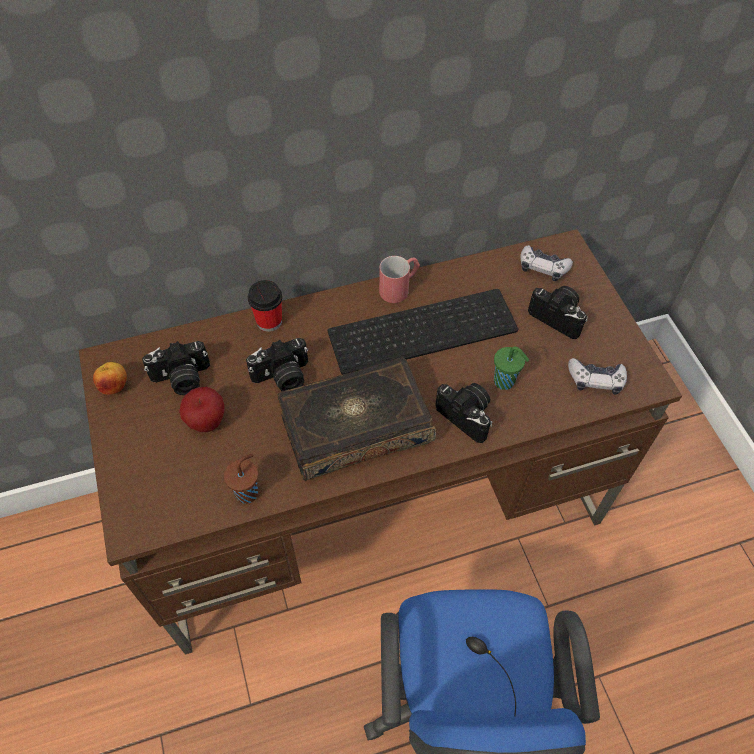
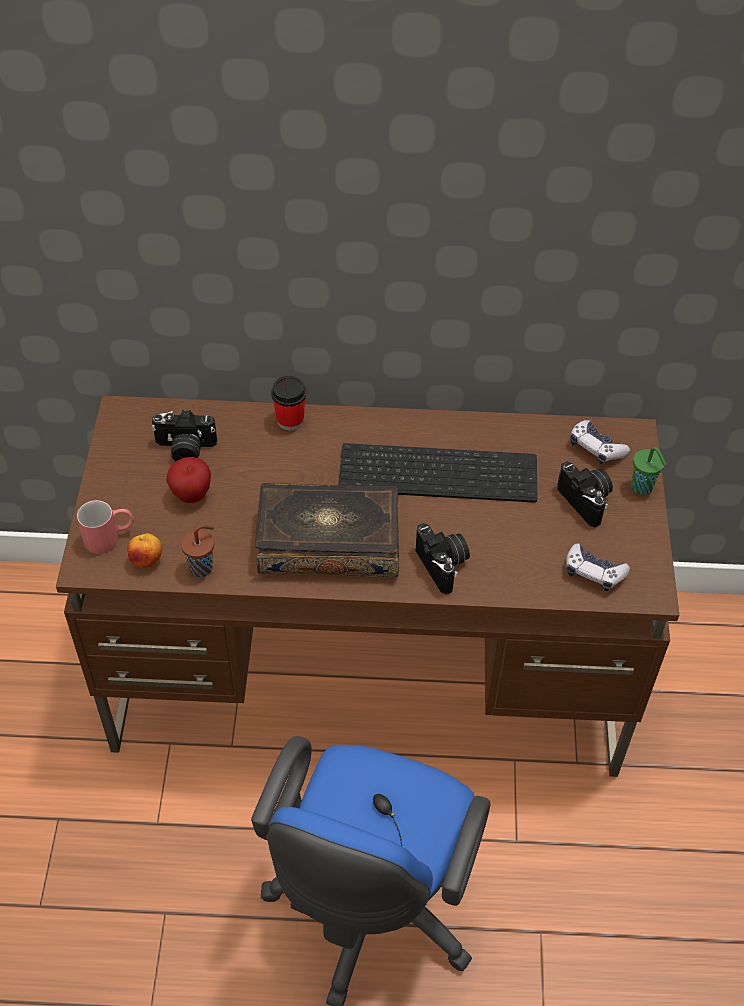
camera: 20 degrees right, 5 degrees down
(114, 386) = (121, 438): apple -> apple (147, 560)
(283, 377) = (280, 476): camera -> none
(399, 288) = (435, 425): red mug -> red mug (110, 538)
(505, 382) = (498, 546): green cup -> green cup (643, 487)

